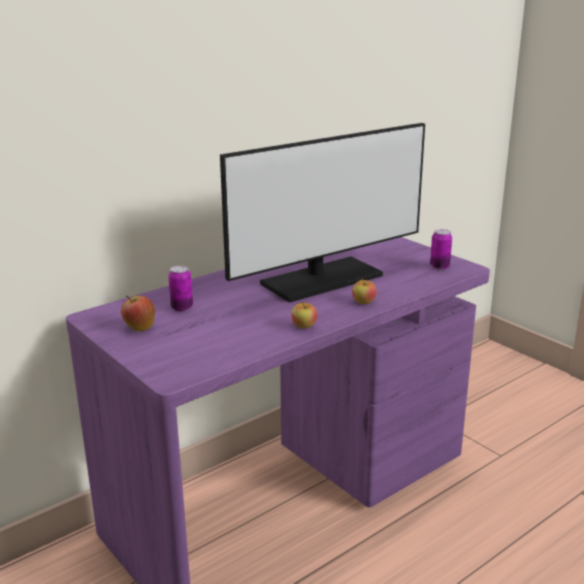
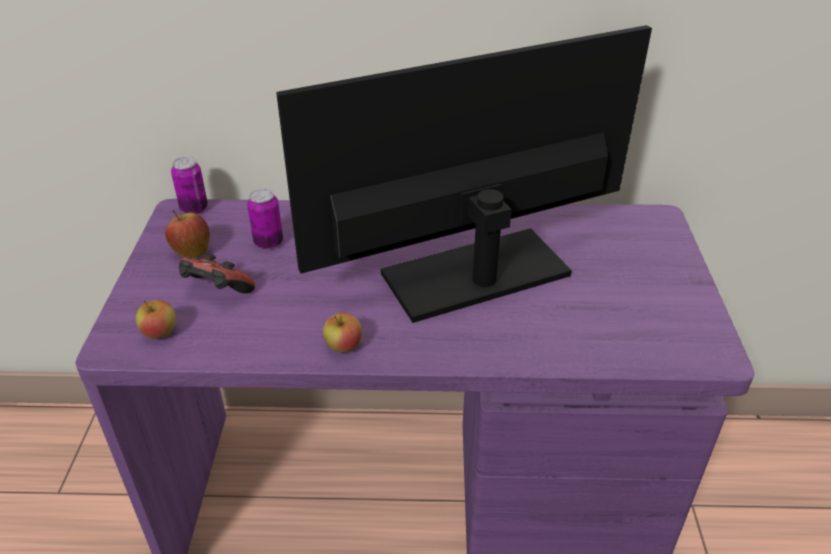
camera: 40 degrees right, 15 degrees up
(191, 336) = (217, 292): none -> game controller
(322, 280) = (475, 275): monitor -> monitor turned 150 degrees clockwise
(364, 302) = (471, 344): apple -> apple (160, 333)
(439, 267) = (673, 331): can -> can (194, 208)

